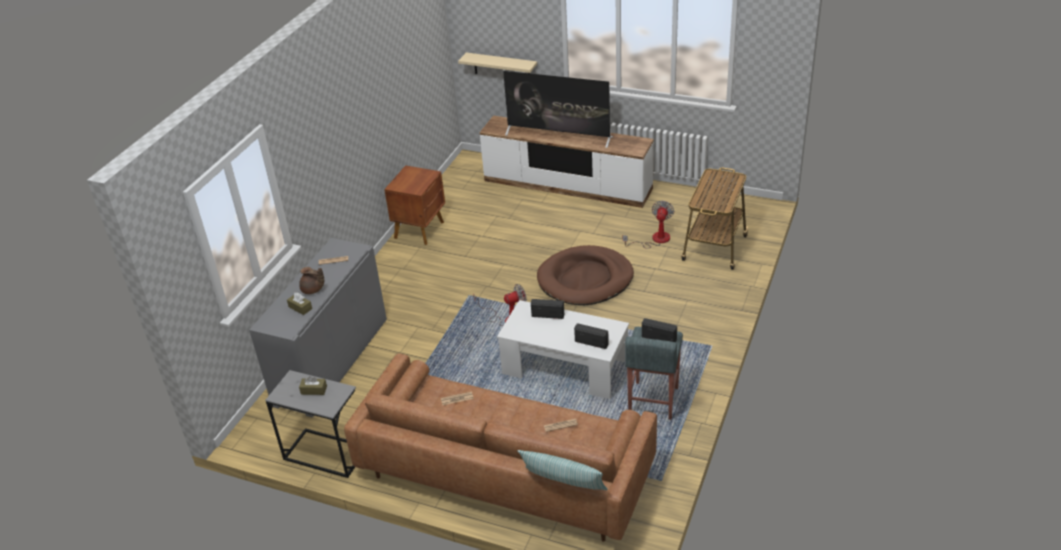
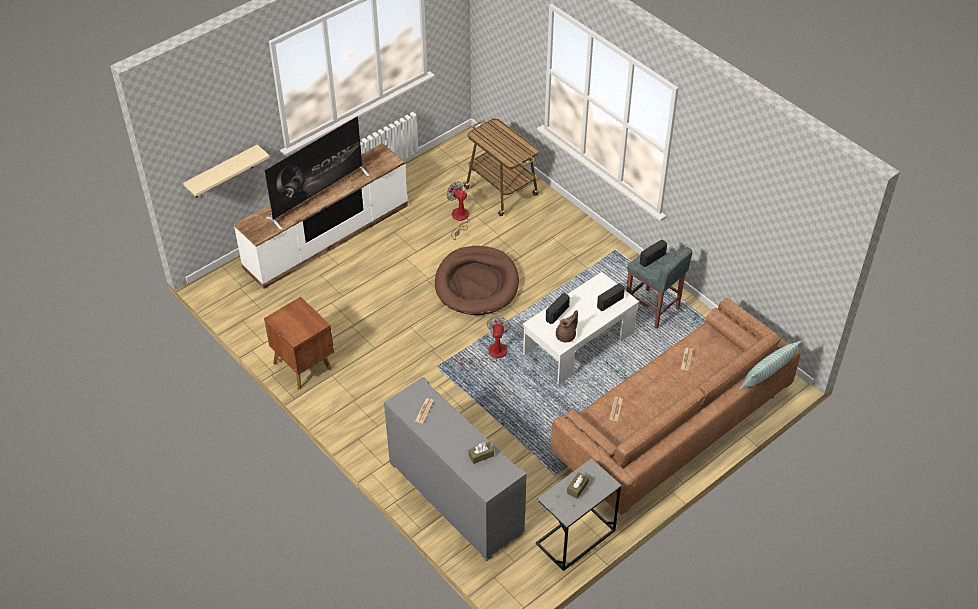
camera: 65 degrees left, 10 degrees up
(313, 290) = (460, 439): brown teapot -> brown teapot (566, 336)

